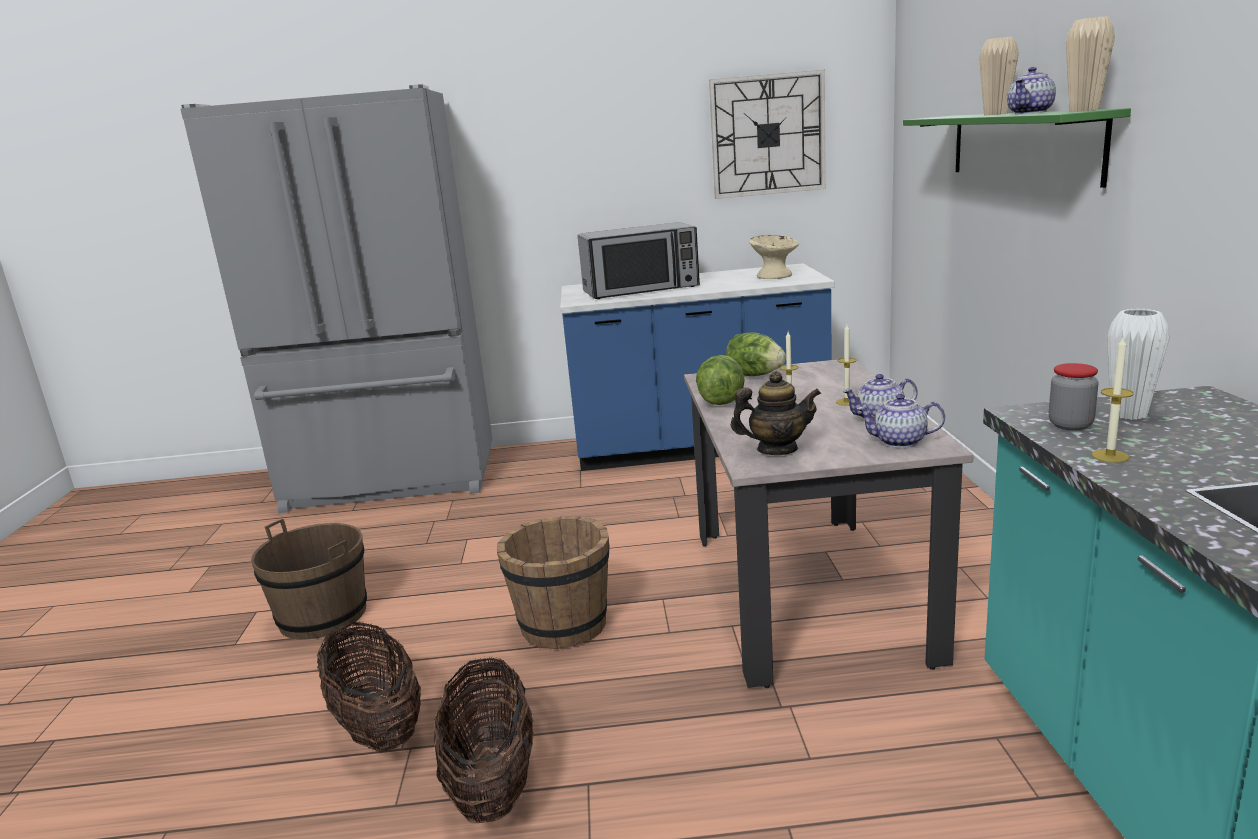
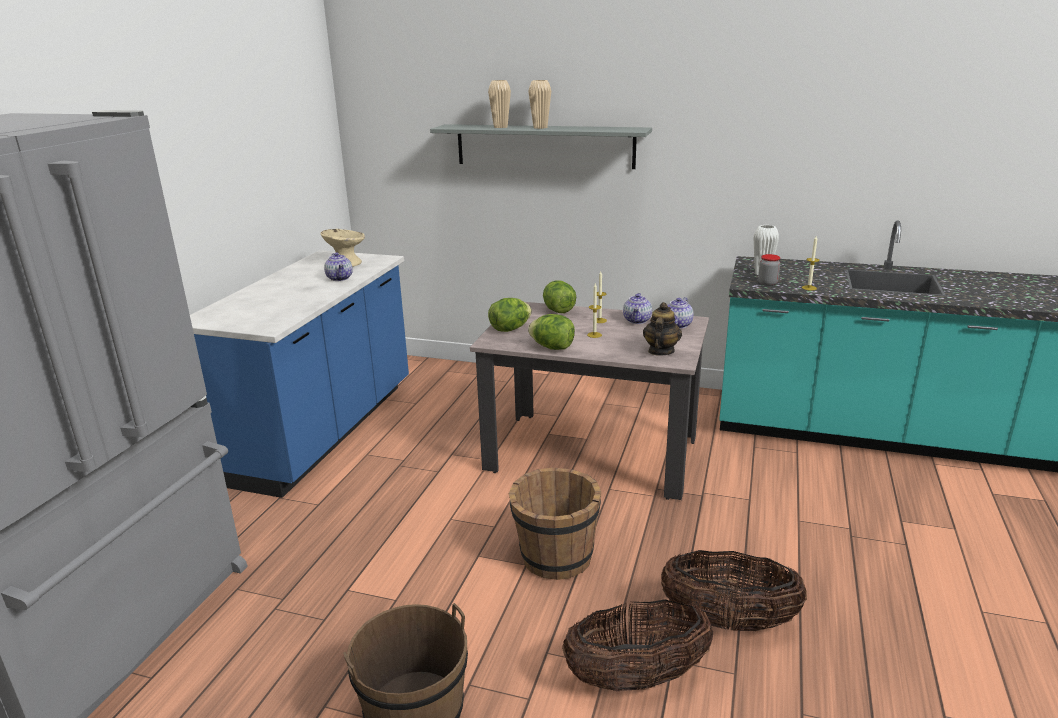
camera: 70 degrees left, 5 degrees up
(641, 289) = (282, 302): microwave -> none
(768, 135) = (280, 142): wall clock -> none
(851, 379) = (558, 310): none -> lettuce
(1021, 145) = (544, 146): green shelf -> grey shelf
(1030, 113) = (579, 128): teapot -> teapot (340, 278)
(1083, 110) = (636, 129): beige vase -> beige vase (500, 127)

